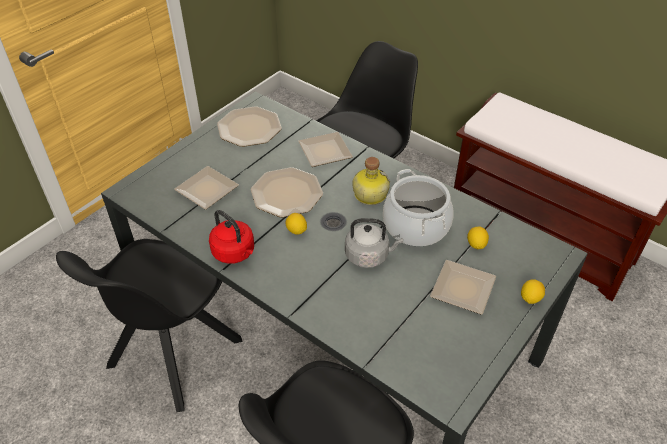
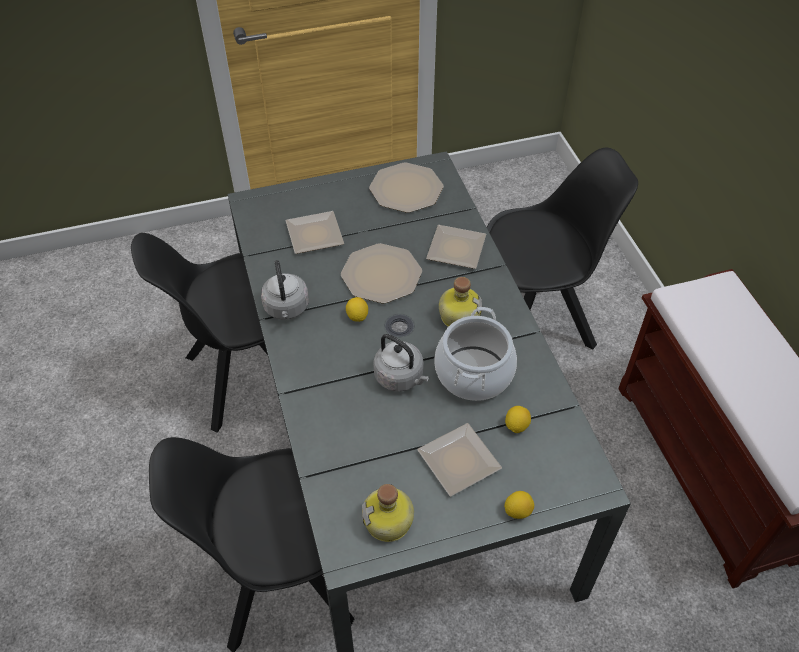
camera: 35 degrees right, 5 degrees up
(235, 253) = (286, 309): red kettle -> grey kettle
(457, 359) = (389, 523): none -> bottle

